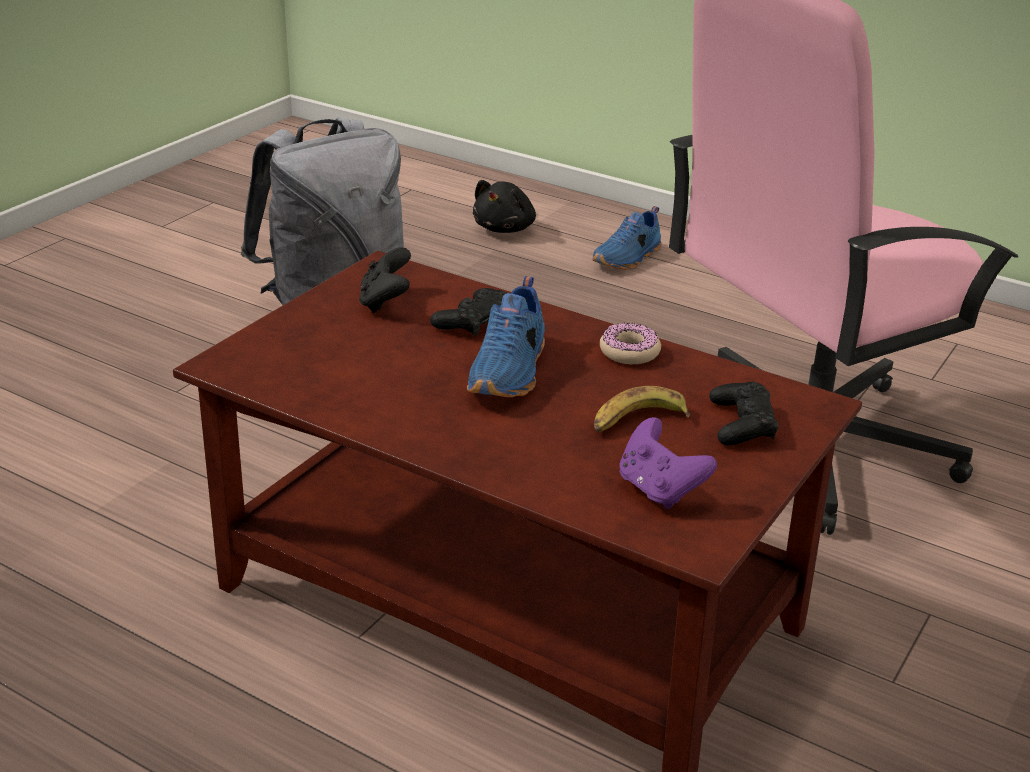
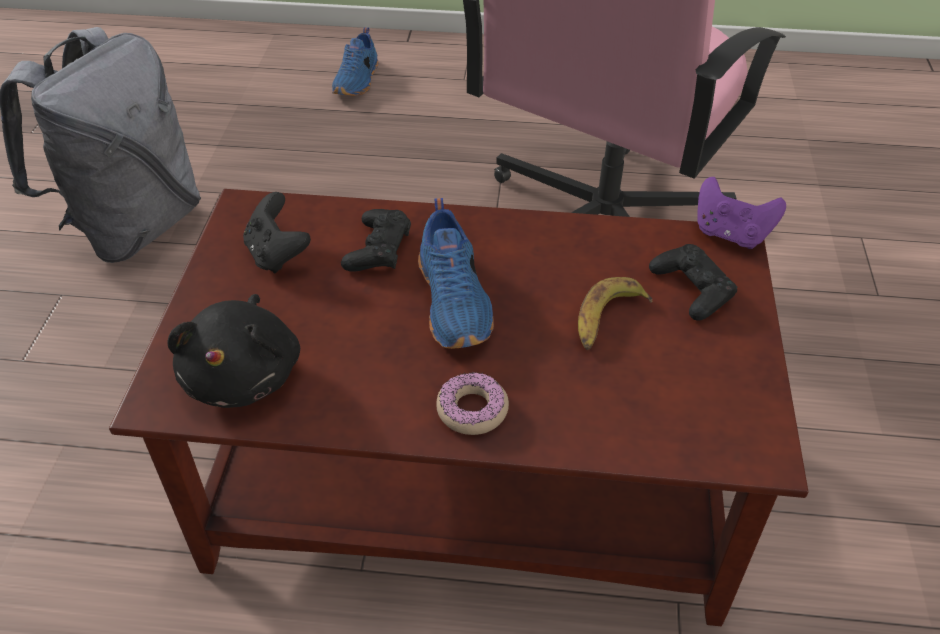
camera: 25 degrees left, 15 degrees up
(505, 228) = (234, 79): black plush toy -> black plush toy (245, 374)
(629, 352) = (542, 238): donut -> donut (472, 410)
(659, 490) = (682, 397): purple game controller -> purple game controller (730, 234)

